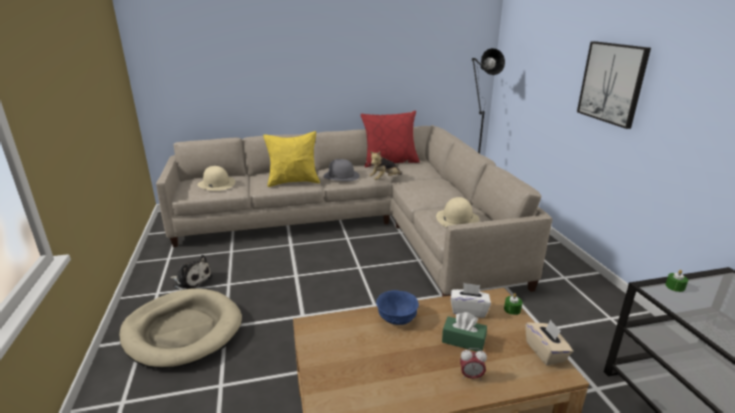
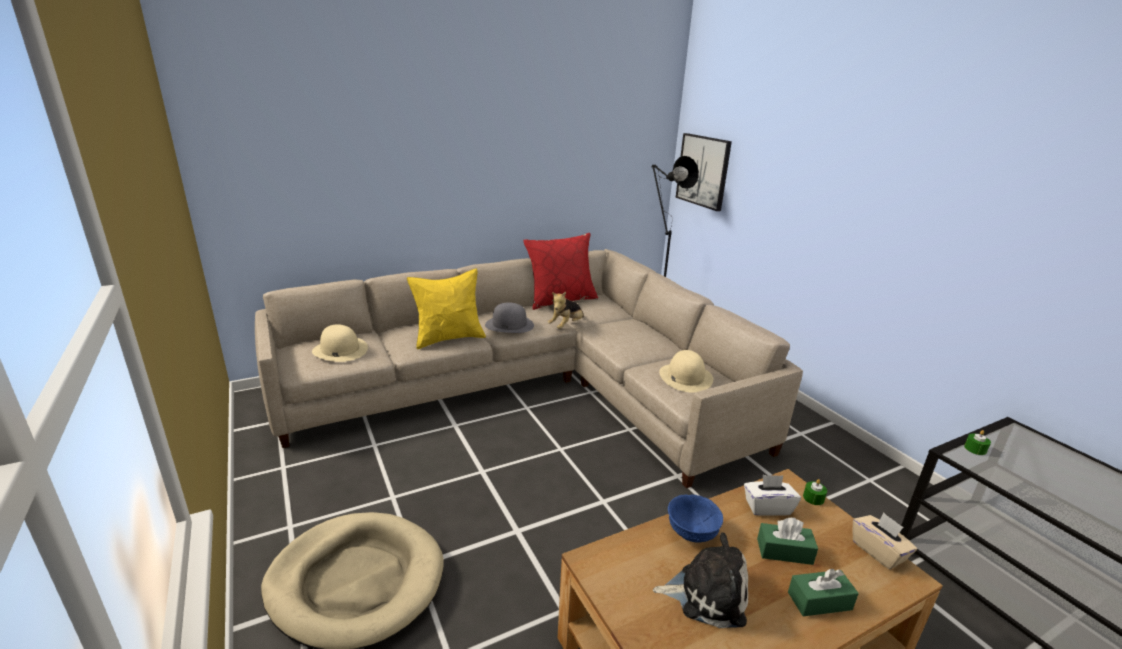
camera: 15 degrees left, 0 degrees up
(191, 281) = (334, 499): plush toy -> plush toy (706, 594)
(471, 376) = (819, 601): alarm clock -> green tissue box
(612, 83) = (846, 206): picture -> picture (703, 171)

